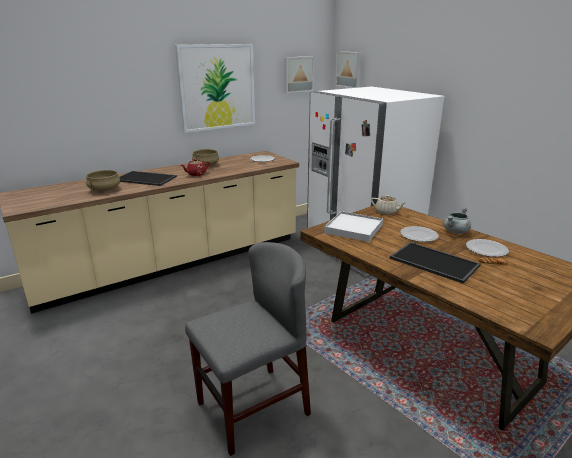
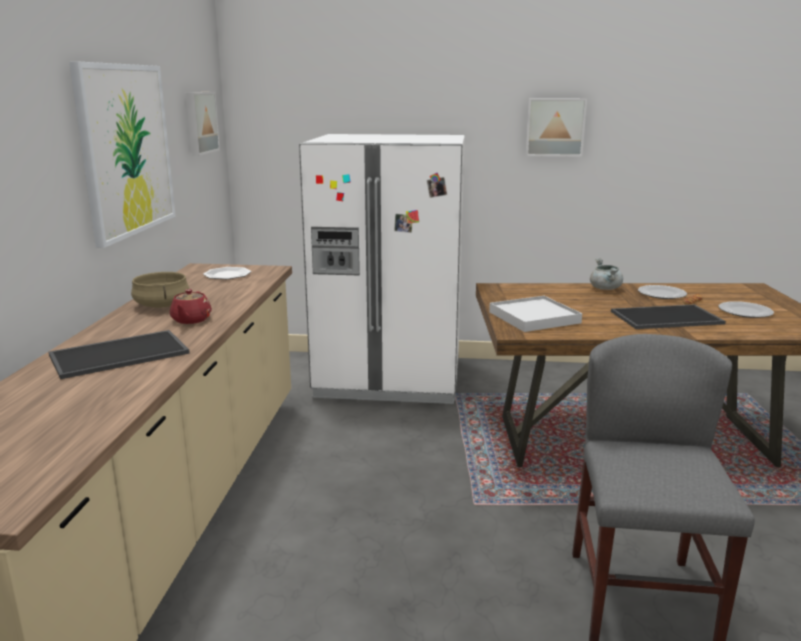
camera: 50 degrees left, 5 degrees down
(104, 189) = (94, 396): beige cooking pot -> none
(349, 69) = (271, 111): picture -> picture (555, 127)
(386, 212) = (510, 292): beige teapot -> none
(419, 236) = (595, 302): plate -> plate (746, 312)

